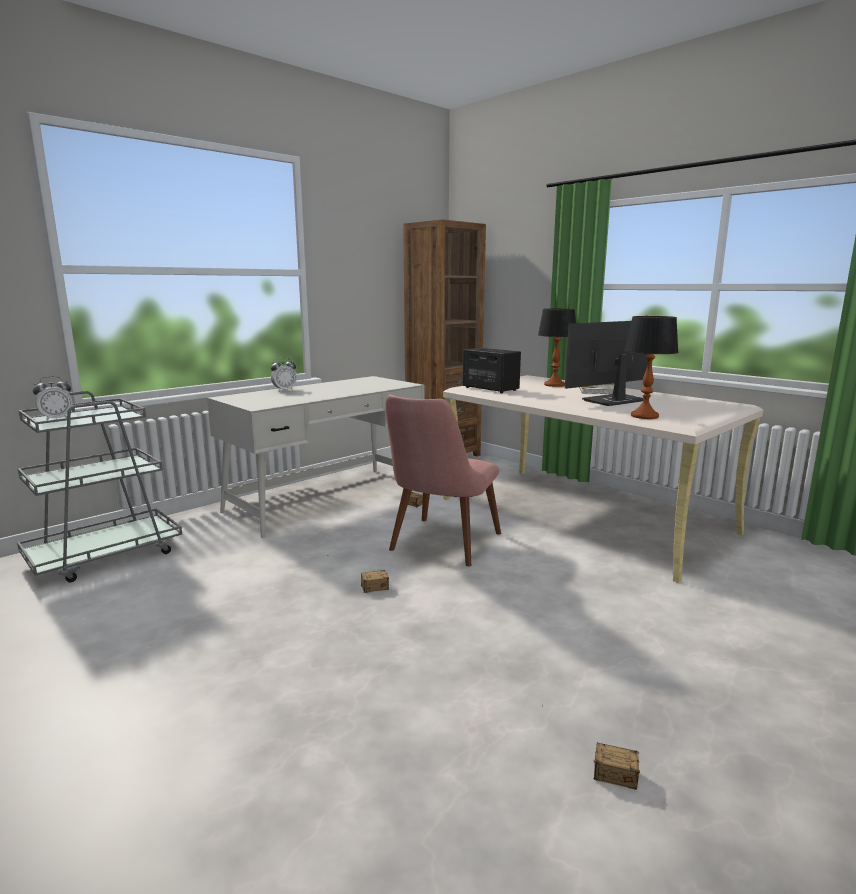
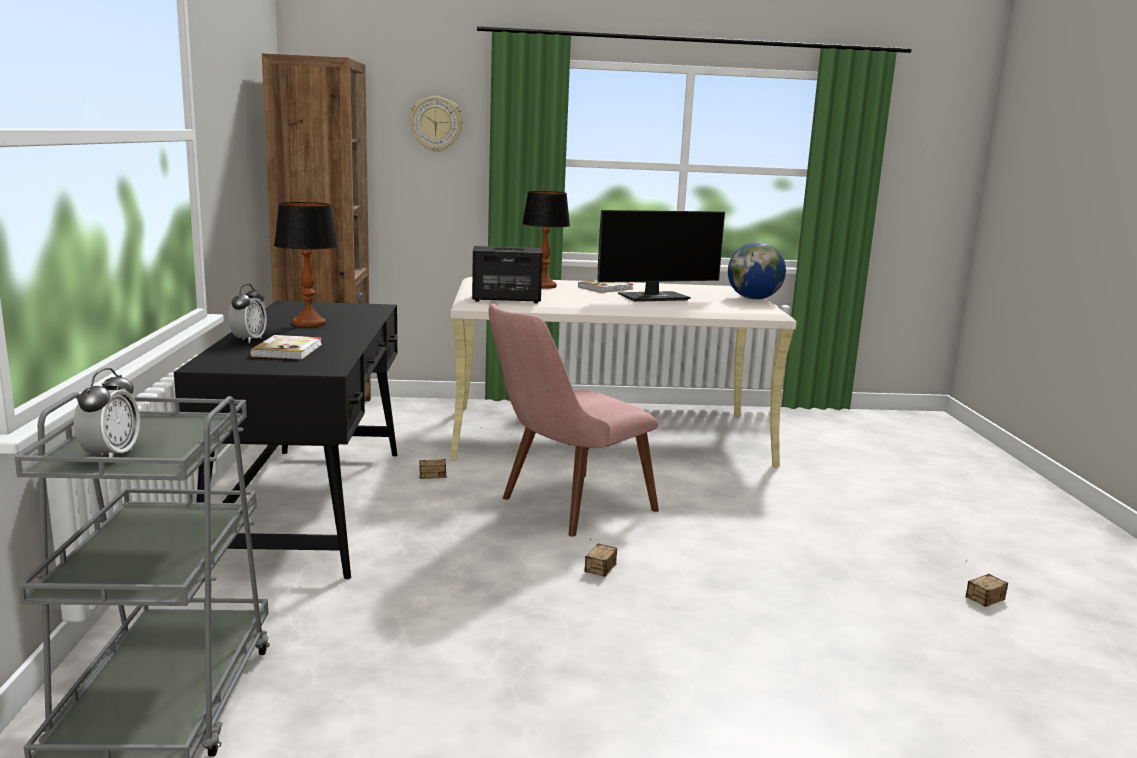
camera: 50 degrees left, 0 degrees up
(279, 397) = (288, 350): none -> book
(328, 499) = (312, 505): white desk -> black desk
(439, 547) = (563, 508): pink chair -> pink chair turned 75 degrees clockwise
(527, 262) = (436, 124): none -> wall clock
(614, 401) = (654, 297): monitor -> monitor turned 120 degrees counterclockwise
(644, 416) = (726, 309): table lamp -> table lamp (308, 323)
(712, 414) = (754, 299): none -> globe

